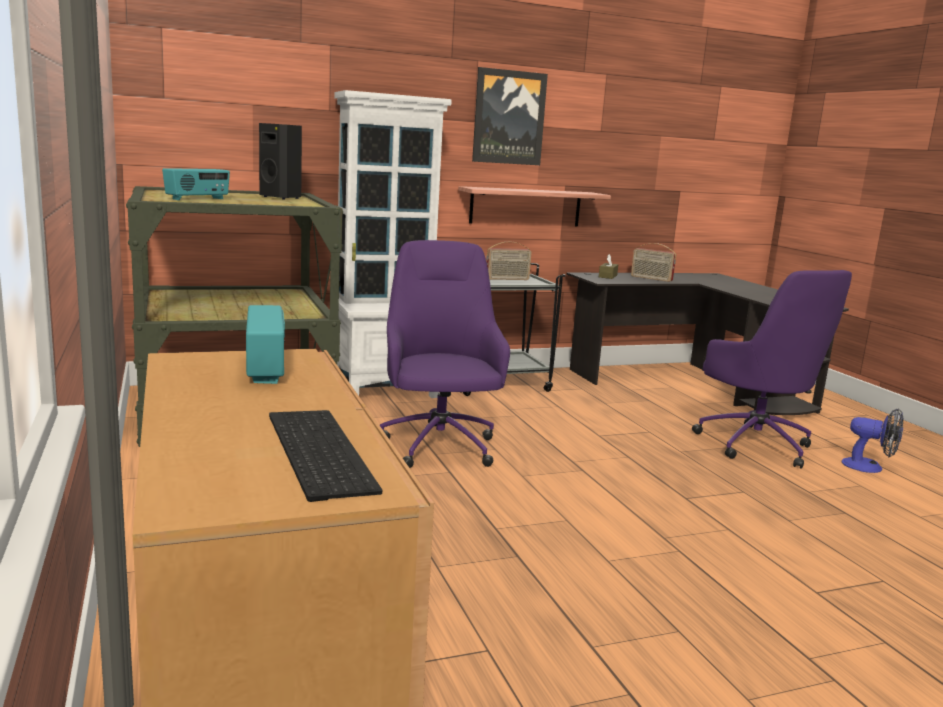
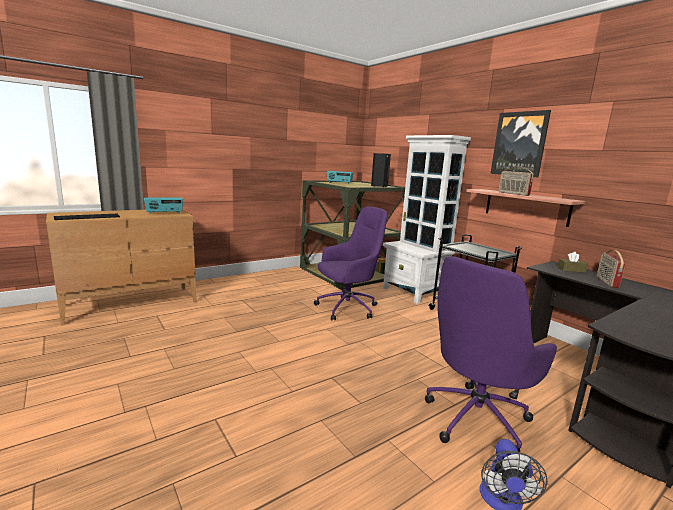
camera: 75 degrees right, 0 degrees up
(507, 279) = (485, 250): radio -> radio (513, 194)

